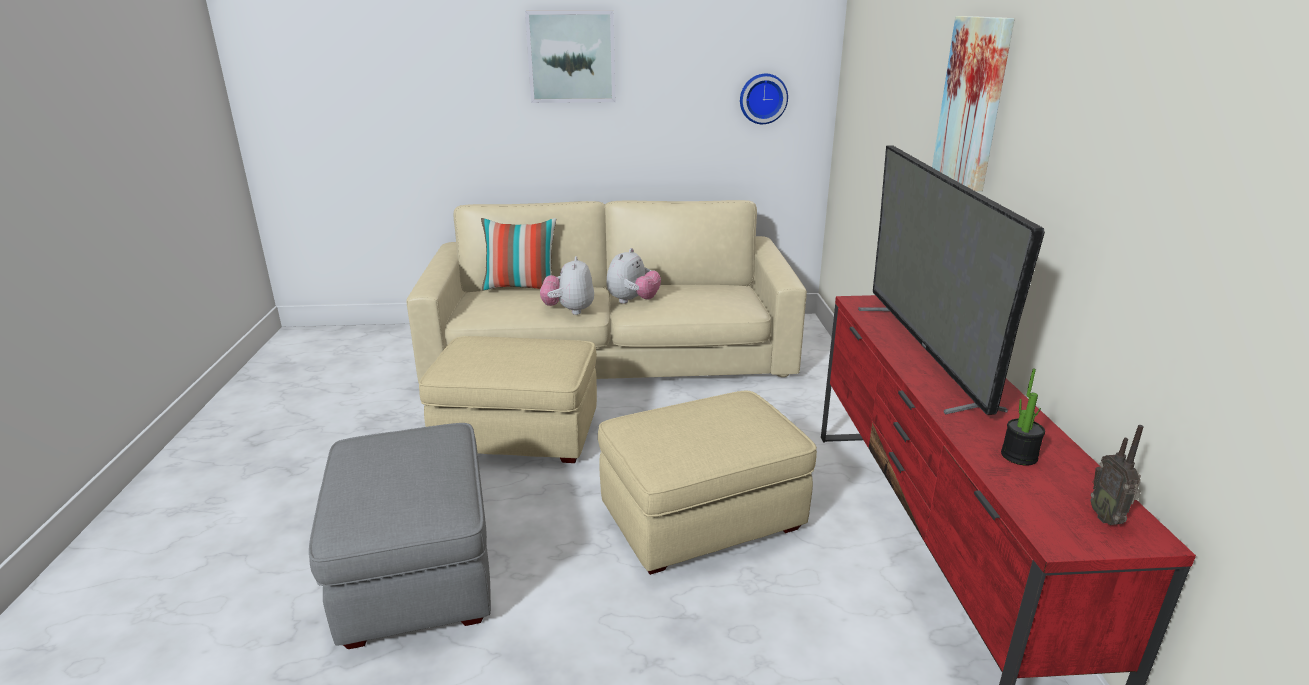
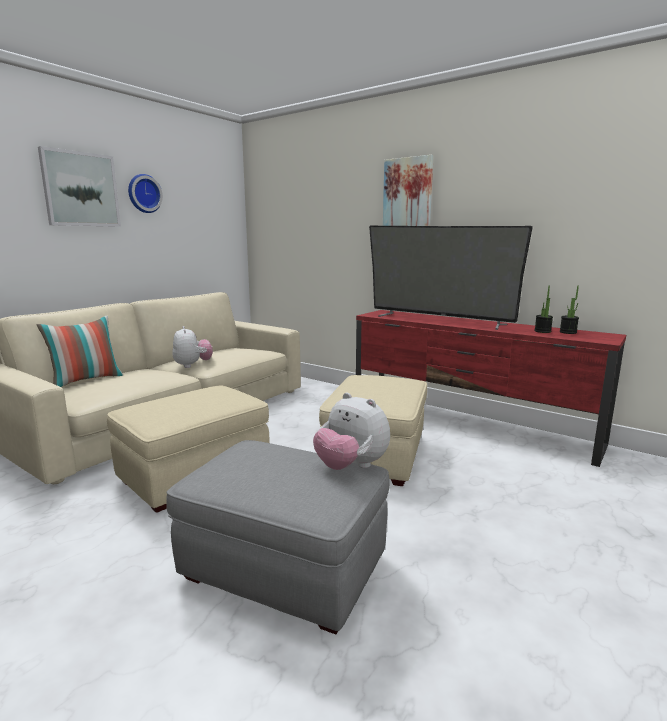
camera: 50 degrees left, 10 degrees down
(569, 310) = (164, 378): plush toy -> plush toy (351, 467)
(763, 98) = (210, 227): wall clock -> wall clock (143, 193)
(1066, 483) = (568, 332): none -> potted plant
(1107, 518) = (596, 334): radio -> none

